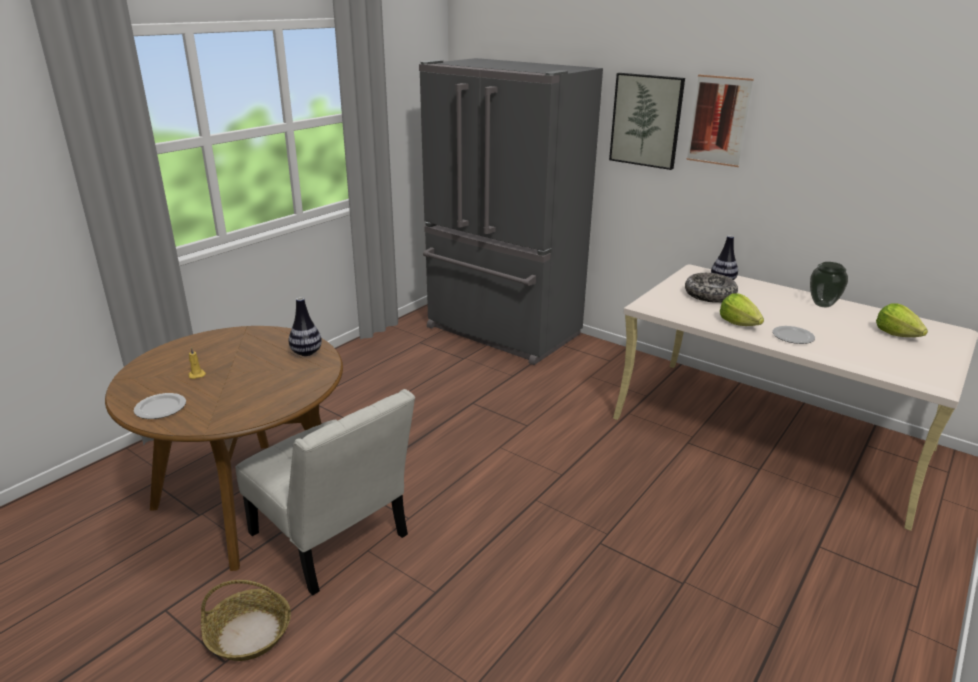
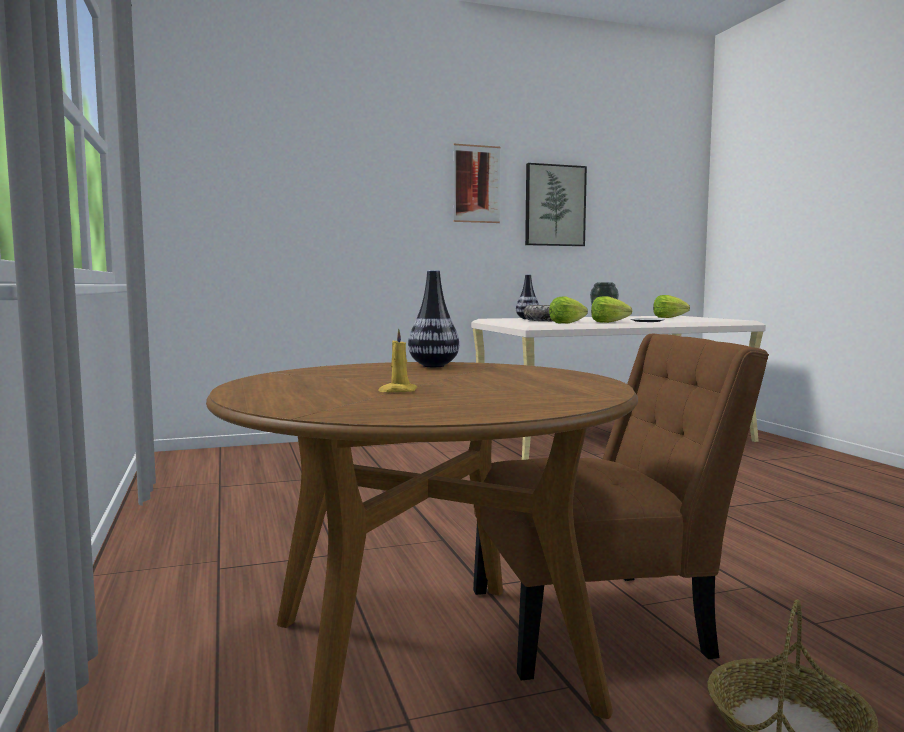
camera: 55 degrees left, 20 degrees down
(161, 408) = (492, 406): plate -> none
(333, 540) = (599, 621): white chair -> brown chair
(501, 332) = (288, 456): grey fridge -> none
(646, 120) = (408, 188): picture -> picture (554, 205)
(688, 310) = (566, 323): none -> lettuce

